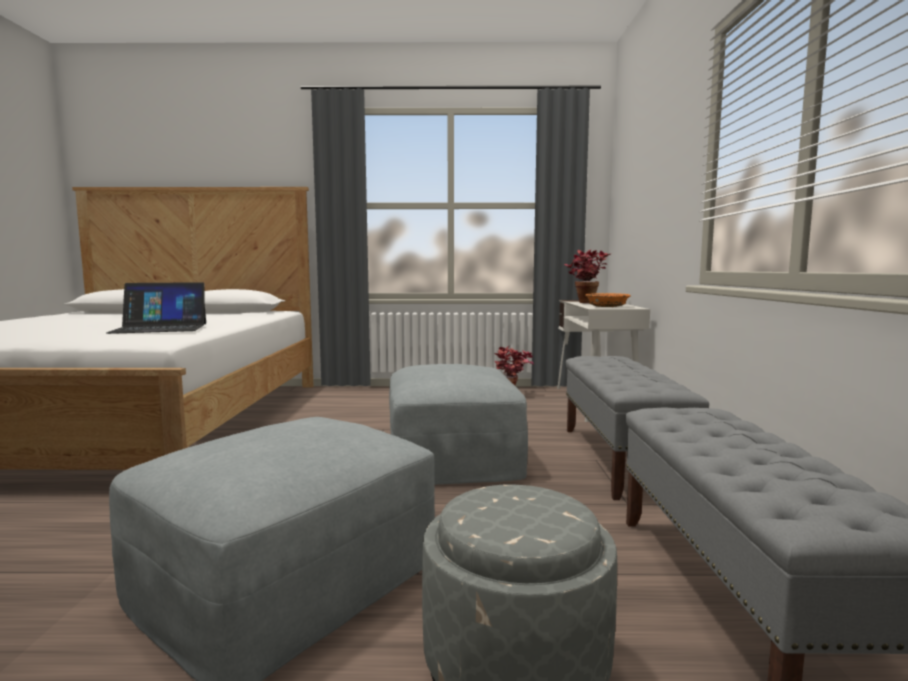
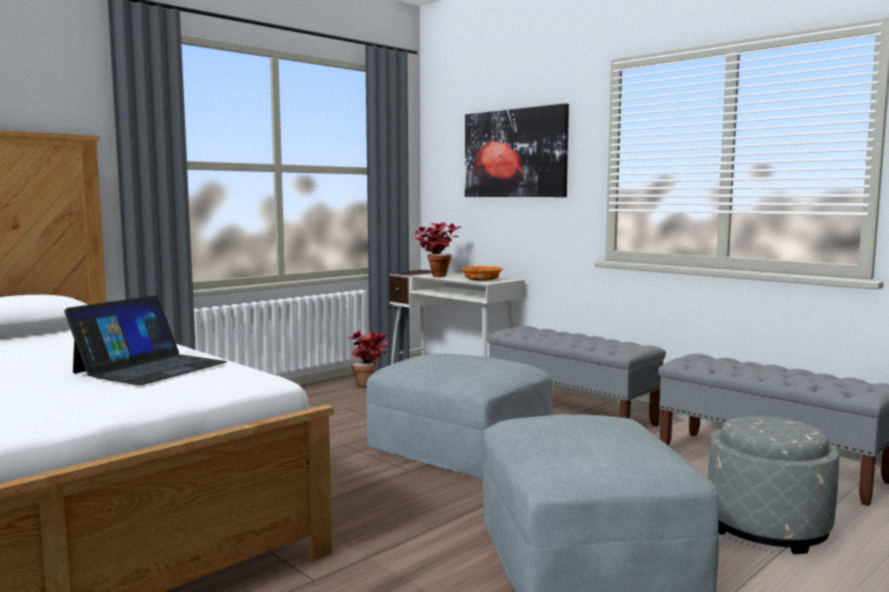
camera: 45 degrees left, 0 degrees up
(653, 170) = (515, 153): none -> picture

